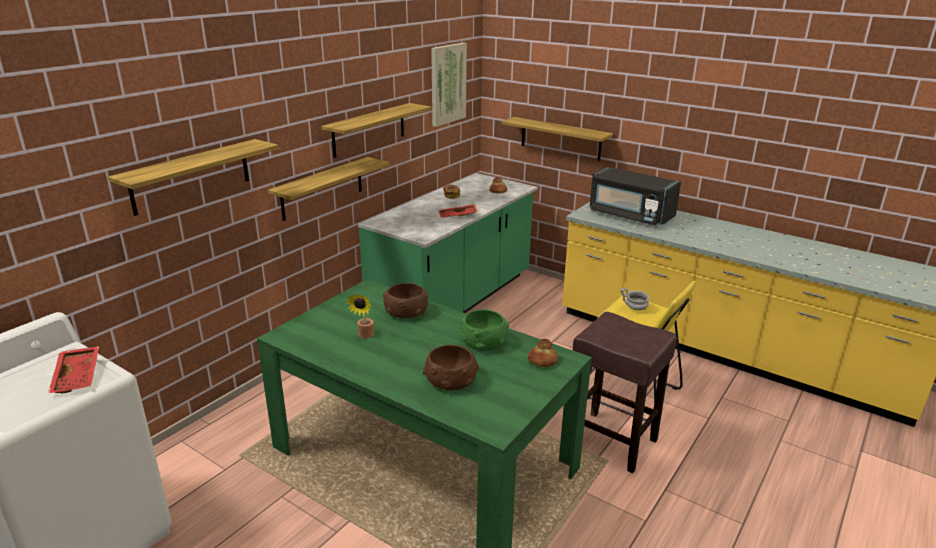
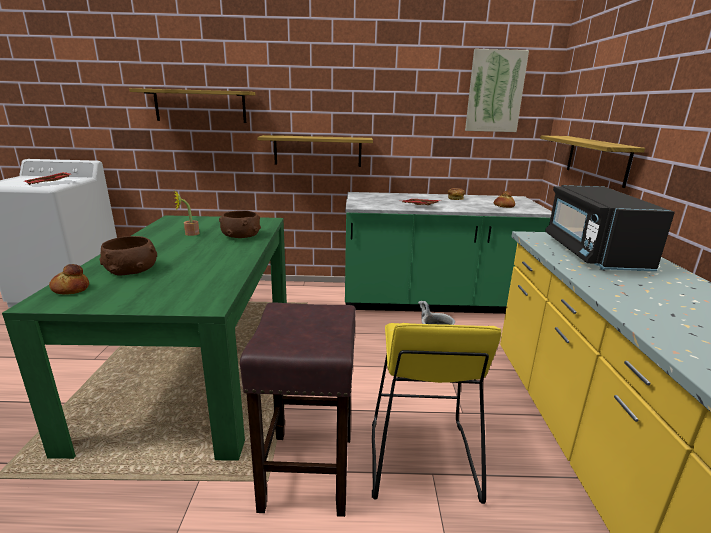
camera: 55 degrees right, 5 degrees down
(369, 130) = (377, 113): shelf -> none
(484, 342) = (213, 266): green bowl -> none
(542, 361) = (193, 295): bread -> bread (71, 289)

